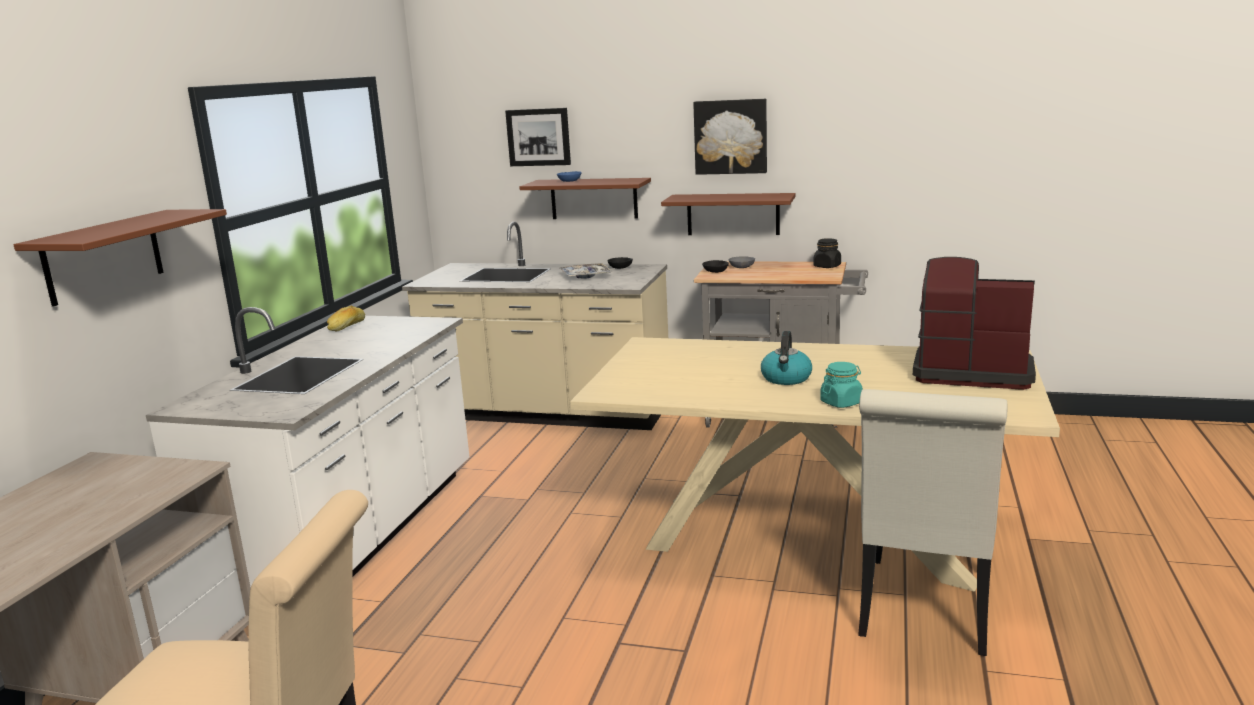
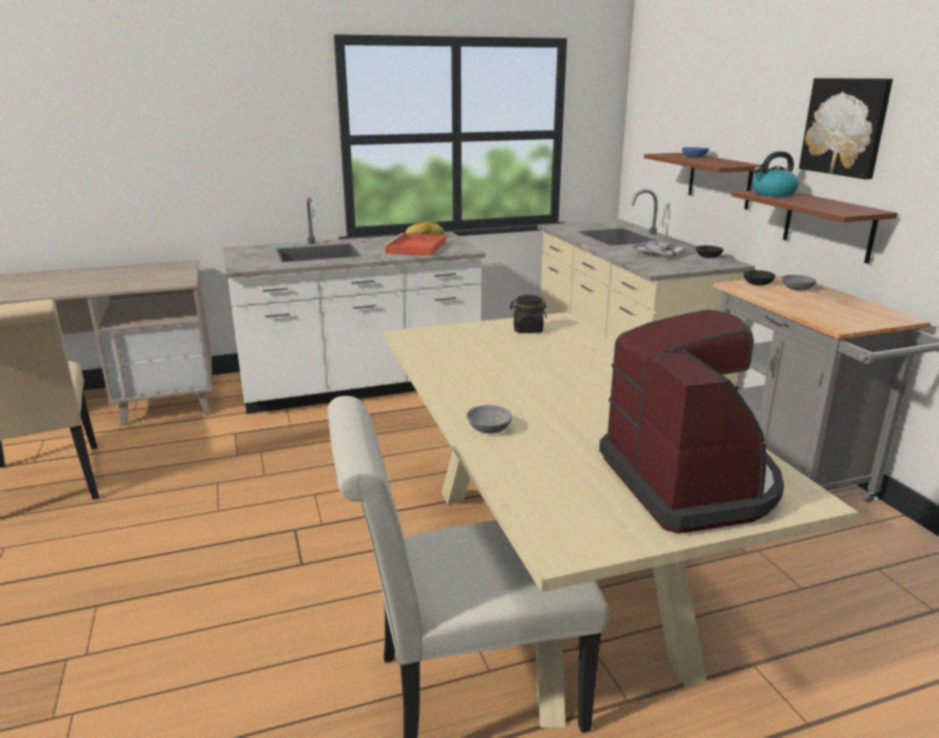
camera: 55 degrees right, 5 degrees up
(103, 257) = (232, 143): brown shelf -> none
(384, 336) = (416, 248): none -> red tray
(538, 137) = (693, 108): picture -> none
(786, 378) = (530, 390): kettle -> kettle (772, 194)
(827, 266) = (885, 318): black jar -> black jar (527, 330)
(841, 403) = (487, 428): turquoise jar -> grey bowl

